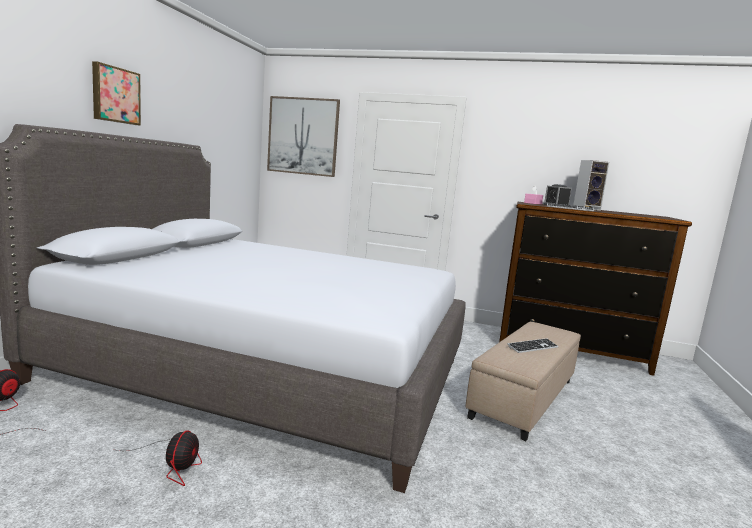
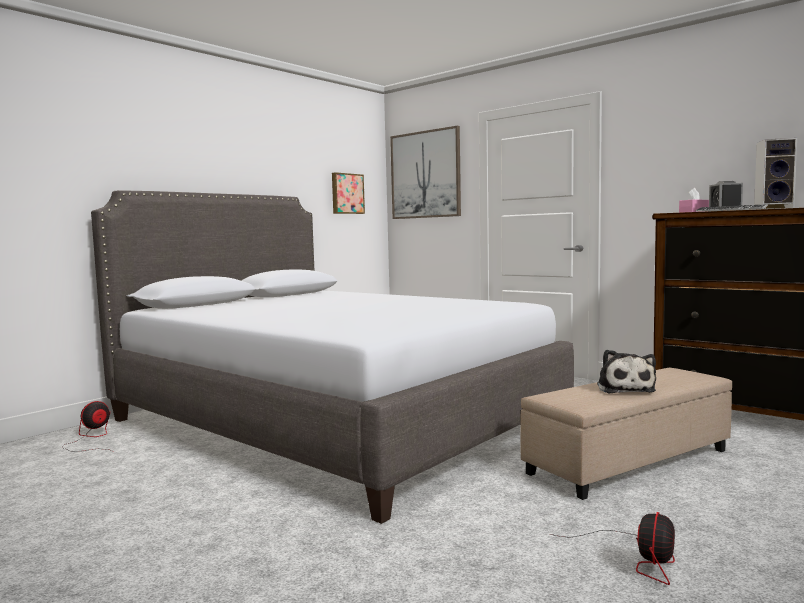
camera: 25 degrees right, 5 degrees down
(115, 95) = (207, 157): picture -> picture (347, 193)
(175, 464) = (190, 480): fan -> fan (638, 558)
(532, 347) = (625, 388): keyboard -> plush toy

